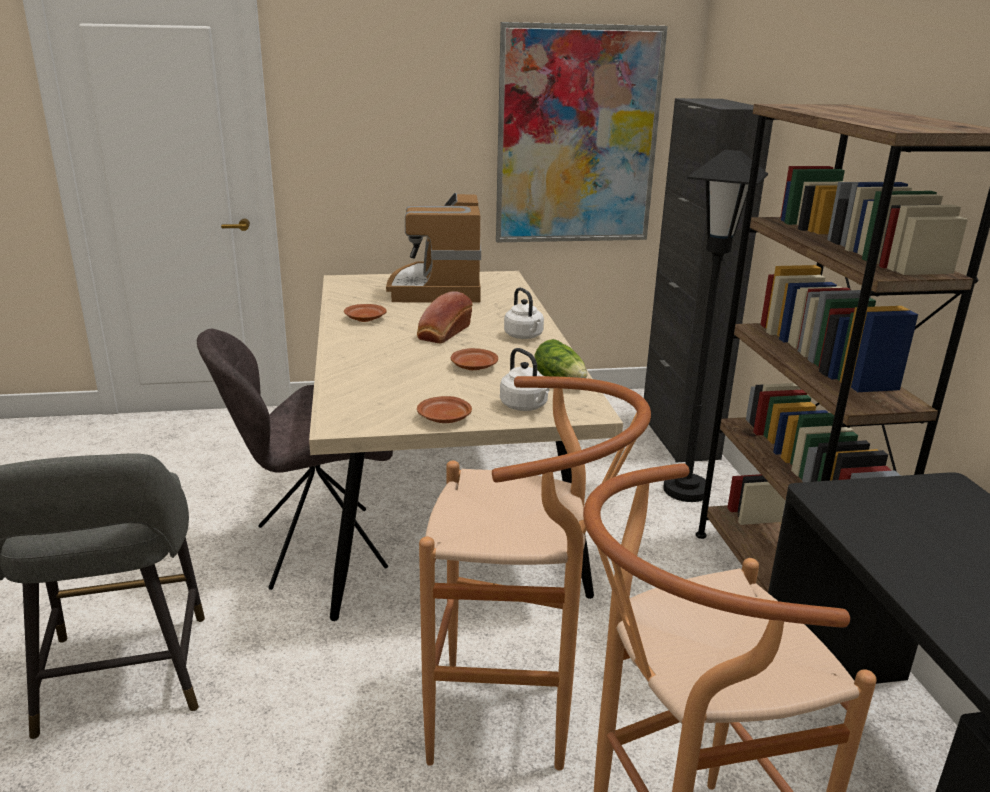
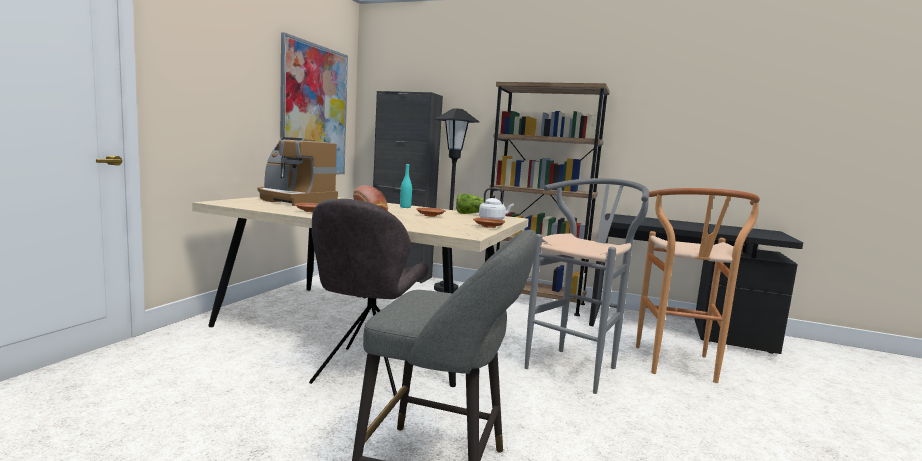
camera: 60 degrees left, 15 degrees down
(518, 719) = (577, 366): brown stool -> grey stool
(524, 336) = (405, 207): white kettle -> turquoise bottle

